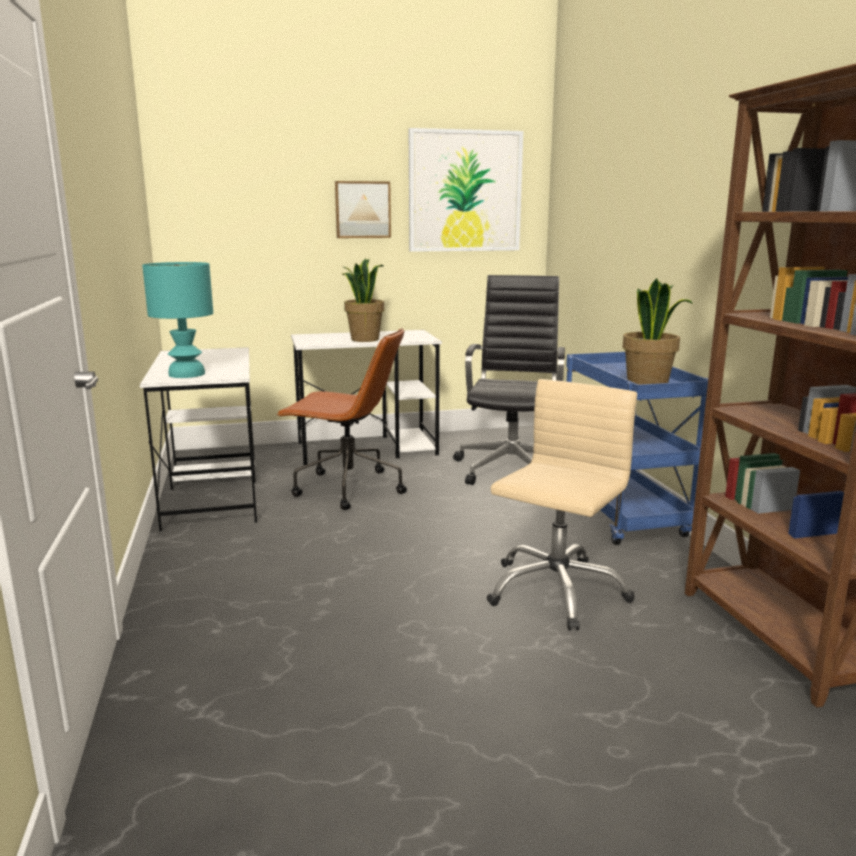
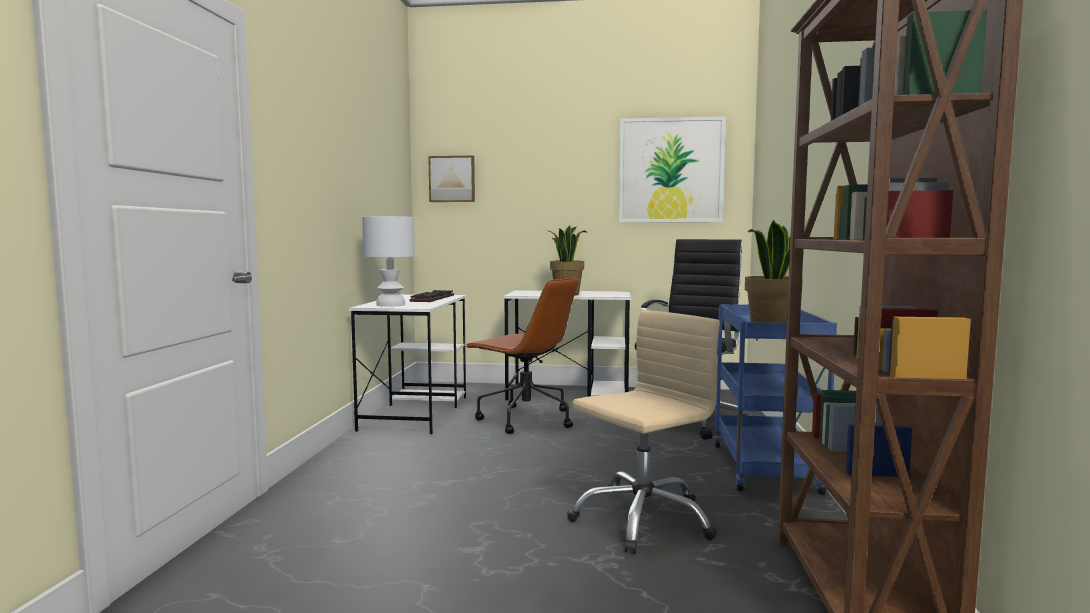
camera: 20 degrees right, 10 degrees down
(186, 374) = (390, 305): turquoise table lamp -> white table lamp
(217, 357) = (431, 298): none -> keyboard
(362, 209) = (578, 187): picture -> picture (452, 179)

